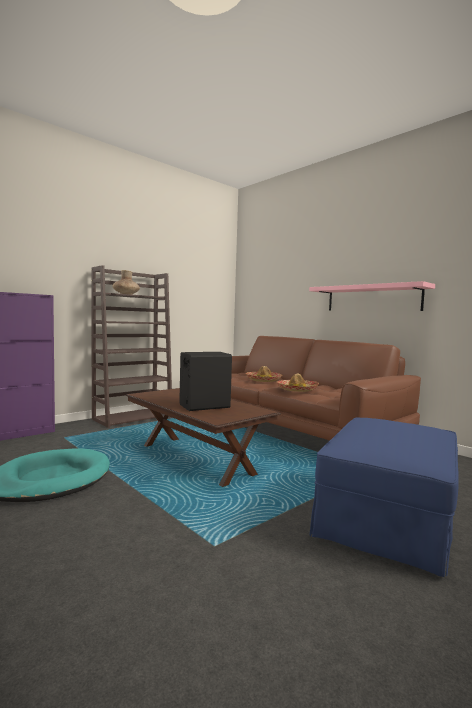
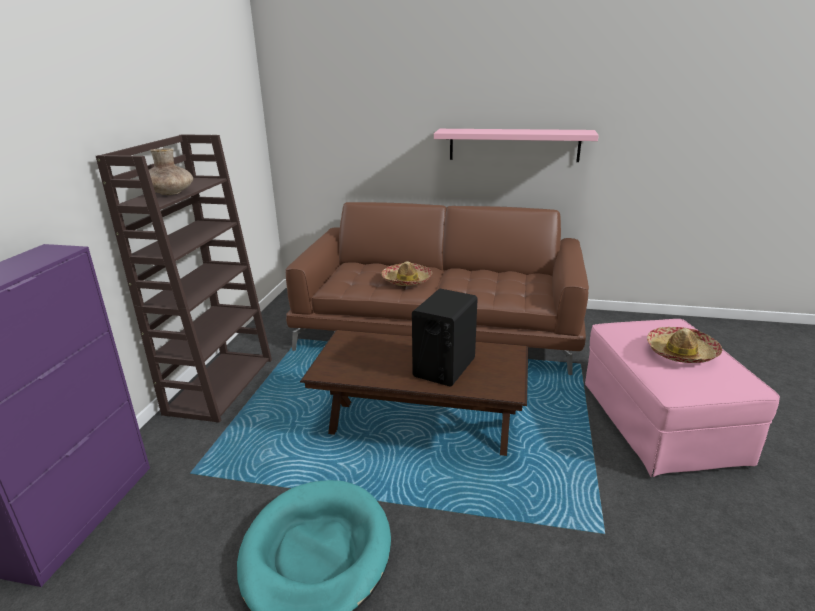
camera: 35 degrees left, 20 degrees up
(297, 389) = (477, 292): hat -> hat (681, 352)
(388, 518) = (660, 421): blue ottoman -> pink ottoman

